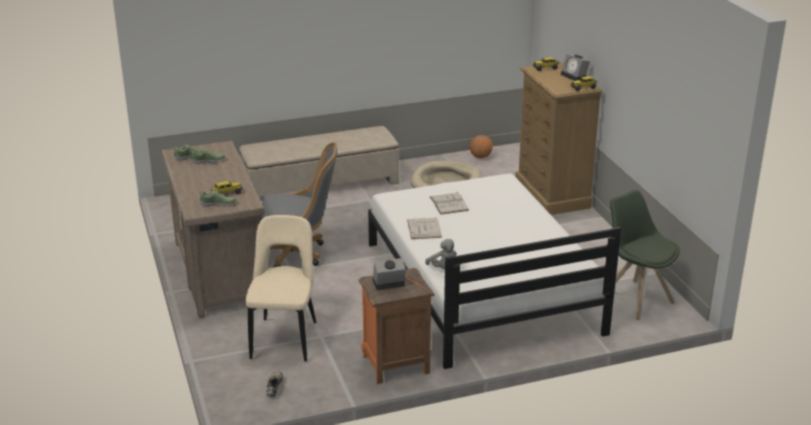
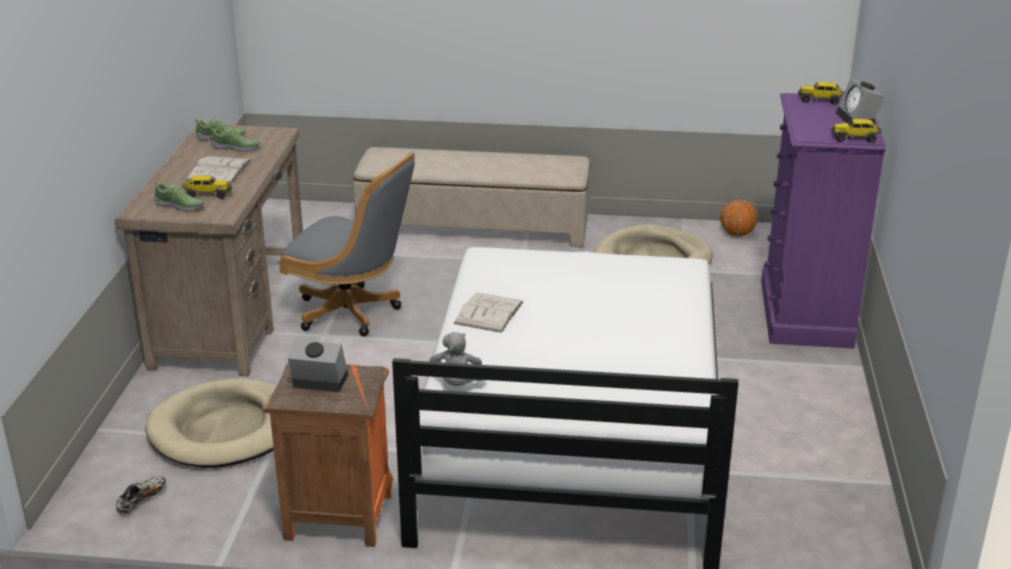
camera: 25 degrees right, 0 degrees up
(285, 337) = (226, 430): beige chair -> beige dog bed
(449, 203) = (563, 284): white book -> white book (219, 170)
(552, 195) = (805, 314): brown dresser -> purple dresser
(636, 299) = (815, 520): green chair -> none

